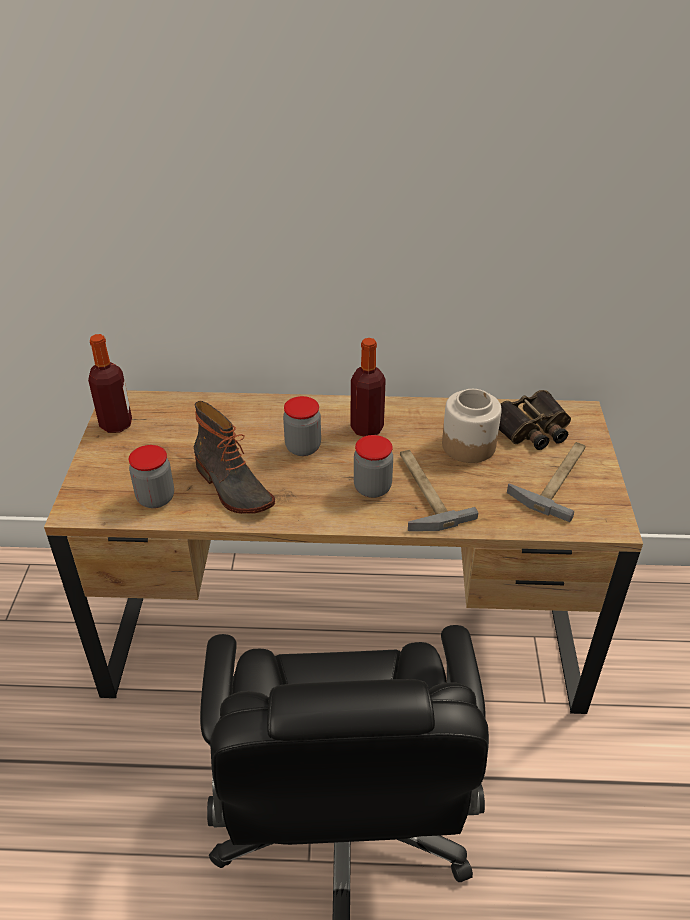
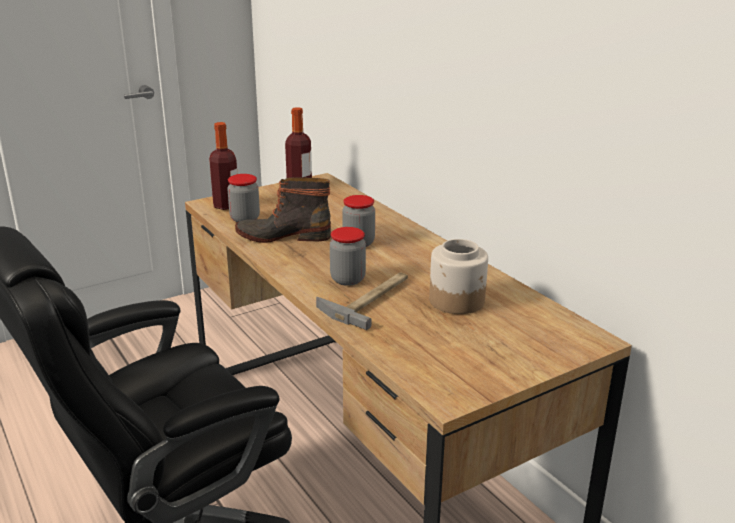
camera: 55 degrees right, 15 degrees down
(232, 488) = (284, 235): boot -> boot turned 75 degrees clockwise
(367, 428) = (415, 257): bottle -> bottle (226, 205)
(532, 428) = (527, 322): binoculars -> none
(557, 478) = (474, 352): hammer -> none

